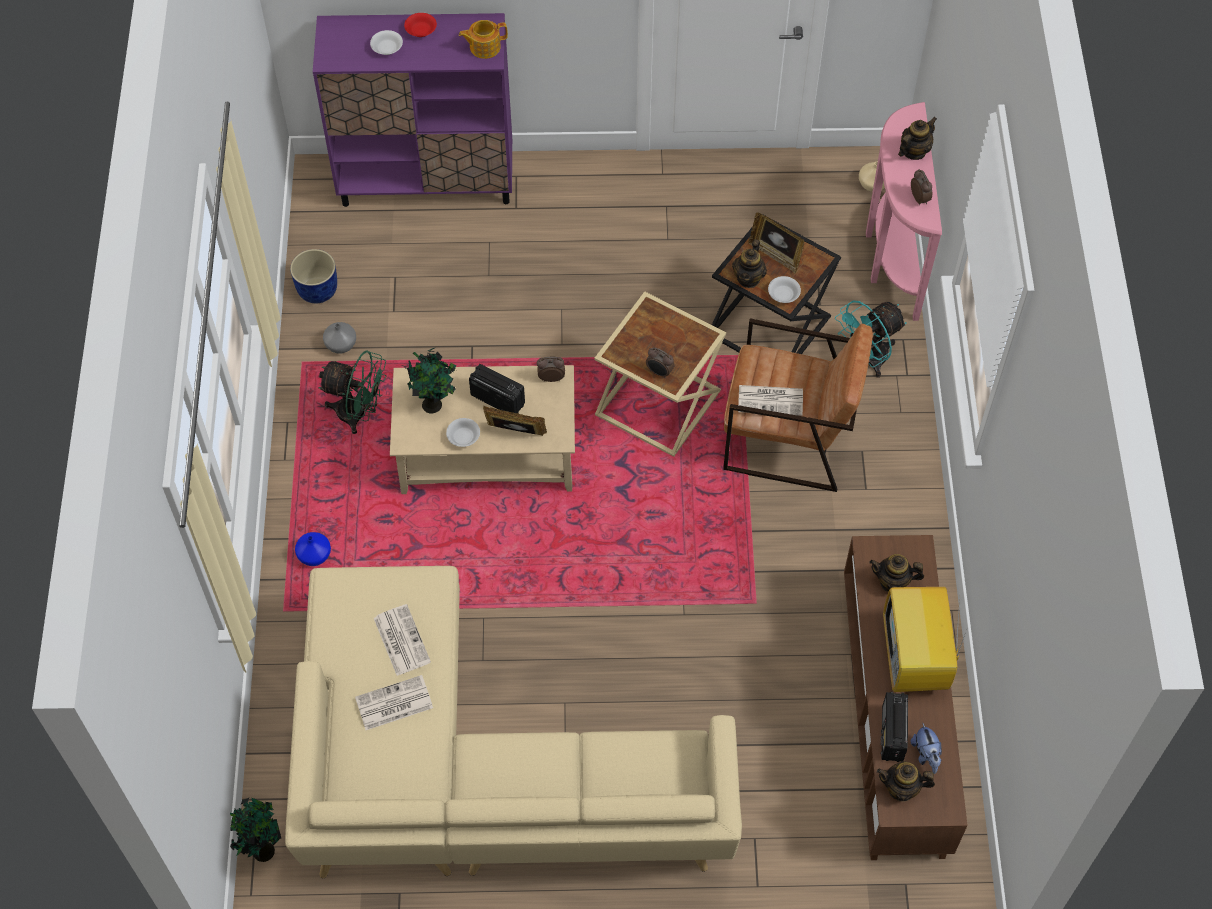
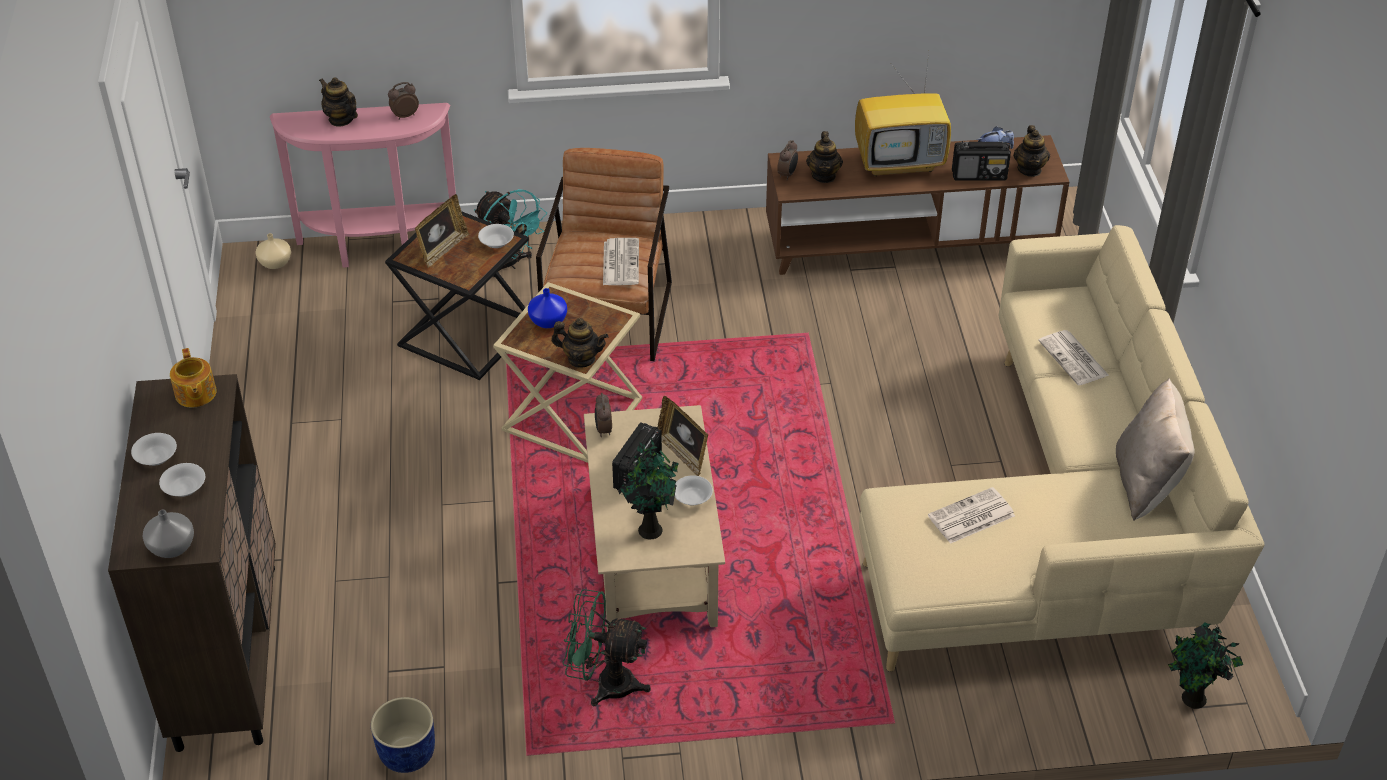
camera: 95 degrees left, 15 degrees down
(314, 554) = (812, 702): blue vase -> blue vase (547, 321)
(340, 345) = (498, 716): grey vase -> grey vase (172, 547)
(359, 414) = (605, 683): green fan -> green fan turned 90 degrees counterclockwise
(393, 704) = (1048, 515): newspaper -> newspaper (1074, 359)
(420, 797) = (1146, 483): none -> beige pillow
(421, 31) = (157, 457): red bowl -> white bowl
(427, 181) = (227, 654): purple cabinet -> brown cabinet
(515, 433) = (682, 454): picture frame -> picture frame turned 45 degrees counterclockwise
(659, 372) = (604, 328): alarm clock -> alarm clock (787, 174)
(748, 278) = (474, 267): teapot -> teapot (581, 359)

